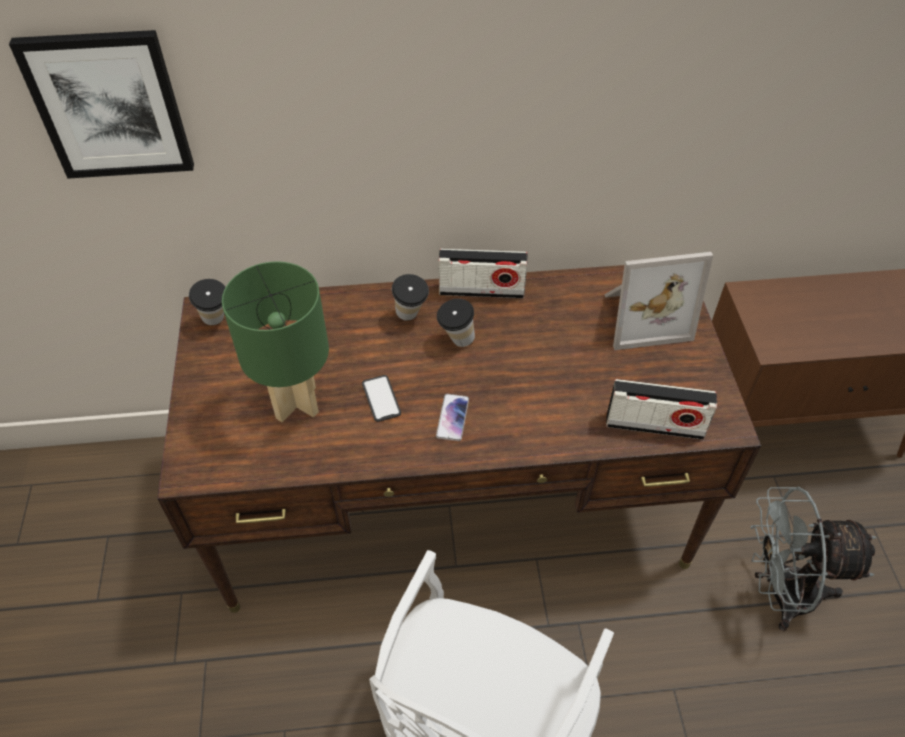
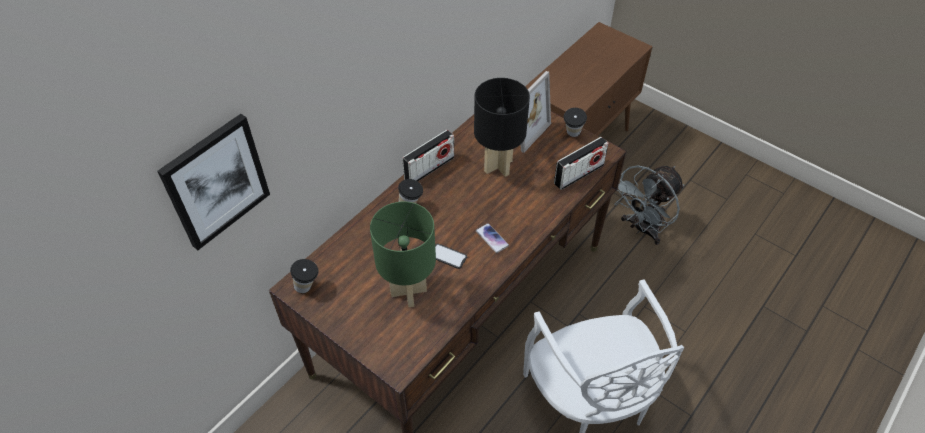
camera: 45 degrees left, 0 degrees up
(456, 342) = (448, 202): cup -> cup (572, 135)
(563, 344) = (498, 166): none -> black table lamp

